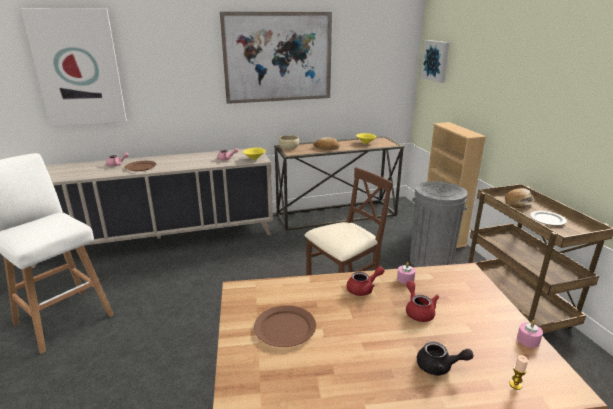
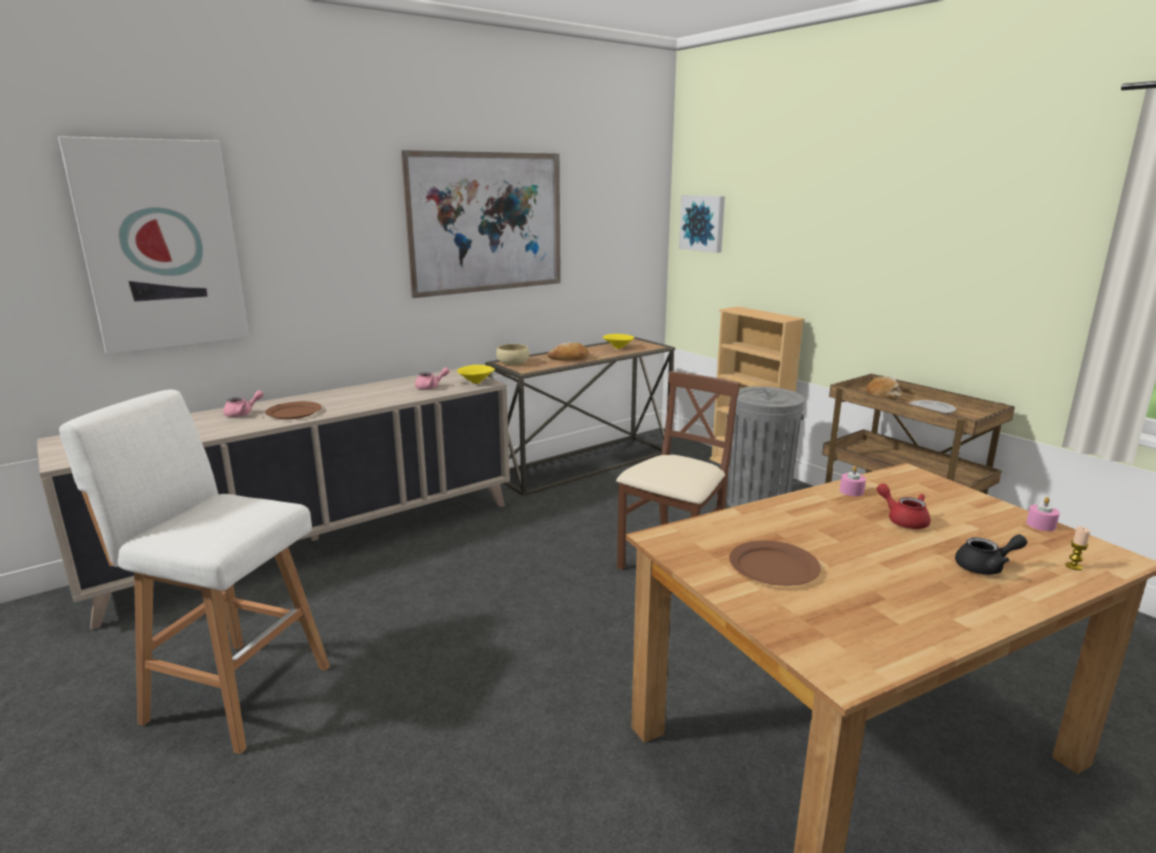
camera: 20 degrees left, 5 degrees down
(364, 289) = (816, 509): red teapot -> none

